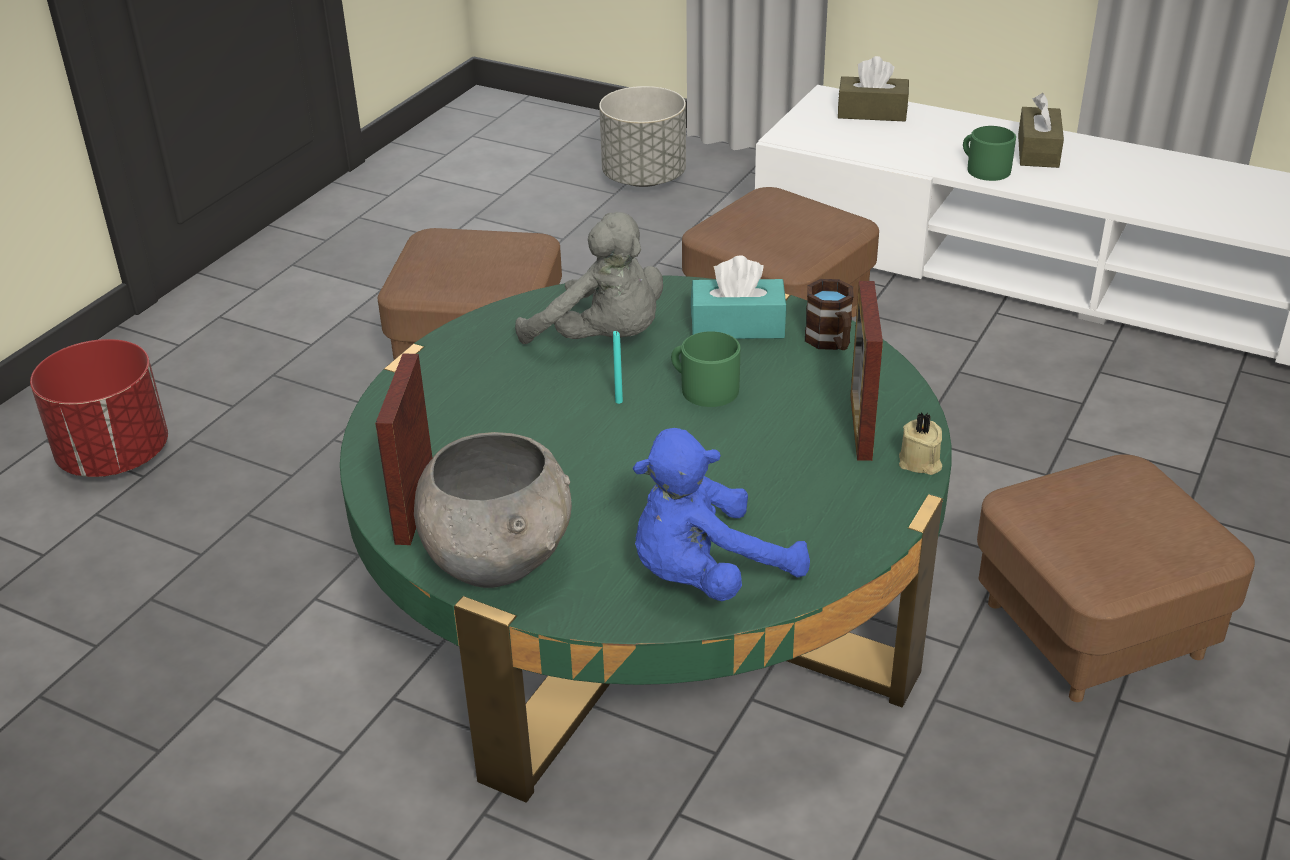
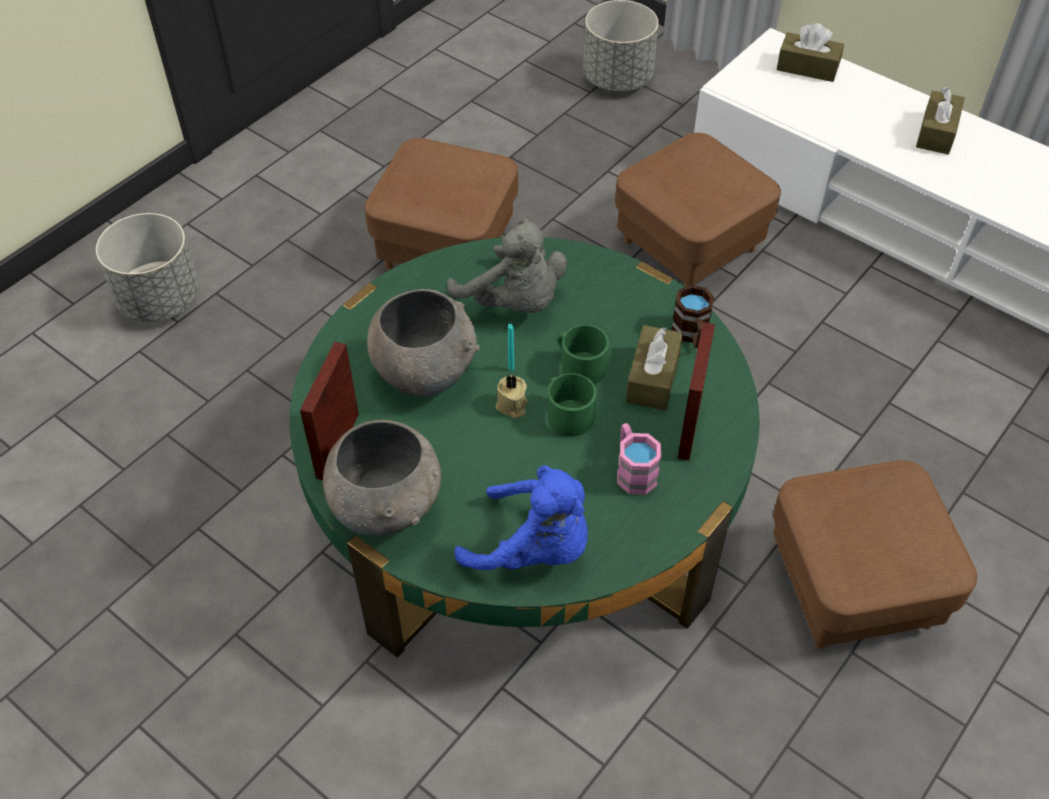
camera: 10 degrees right, 15 degrees up
(116, 456) = (160, 300): red planter -> grey planter
(509, 421) = (425, 374): none -> grey bowl
(706, 575) = (534, 549): blue plush toy -> blue plush toy turned 135 degrees counterclockwise
(737, 326) = (622, 305): turquoise tissue box -> none
(799, 388) = (653, 378): none -> brown tissue box
(805, 479) = (633, 470): none -> pink mug
(920, 463) = (725, 469): beige candle -> beige candle (512, 406)
(984, 169) = (883, 146): green mug -> green mug (567, 413)

